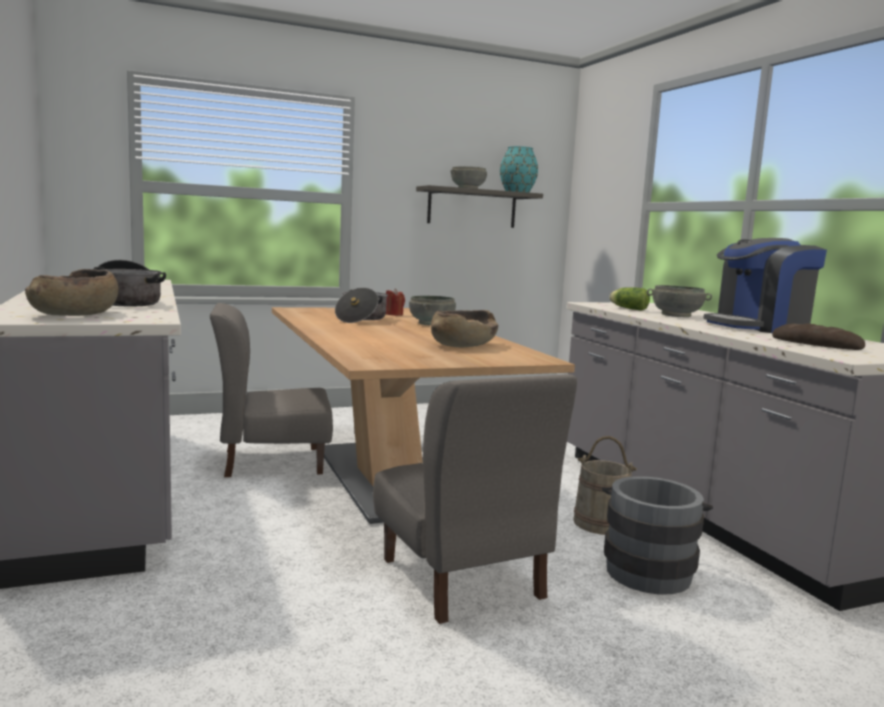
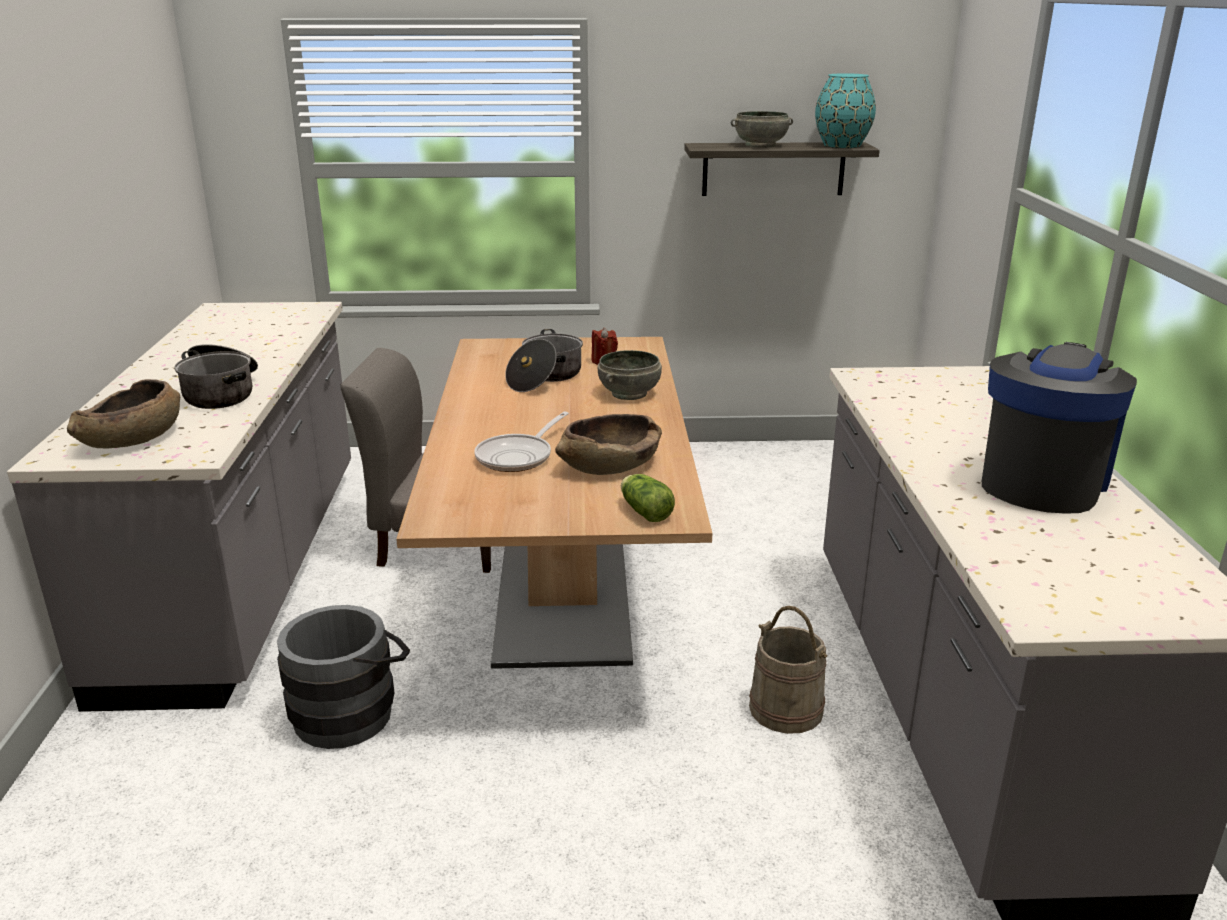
camera: 20 degrees right, 15 degrees up
(391, 342) = (518, 456): none -> frying pan
(461, 578) = (543, 777): grey chair -> none
(627, 308) = (899, 398): lettuce -> lettuce (644, 511)
(648, 569) = (788, 803): grey bucket -> grey bucket (351, 711)
(676, 315) = (952, 427): grey bowl -> none
(759, 327) = (1042, 480): coffee machine -> coffee machine turned 120 degrees clockwise
(816, 344) = (1054, 557): bread -> none

